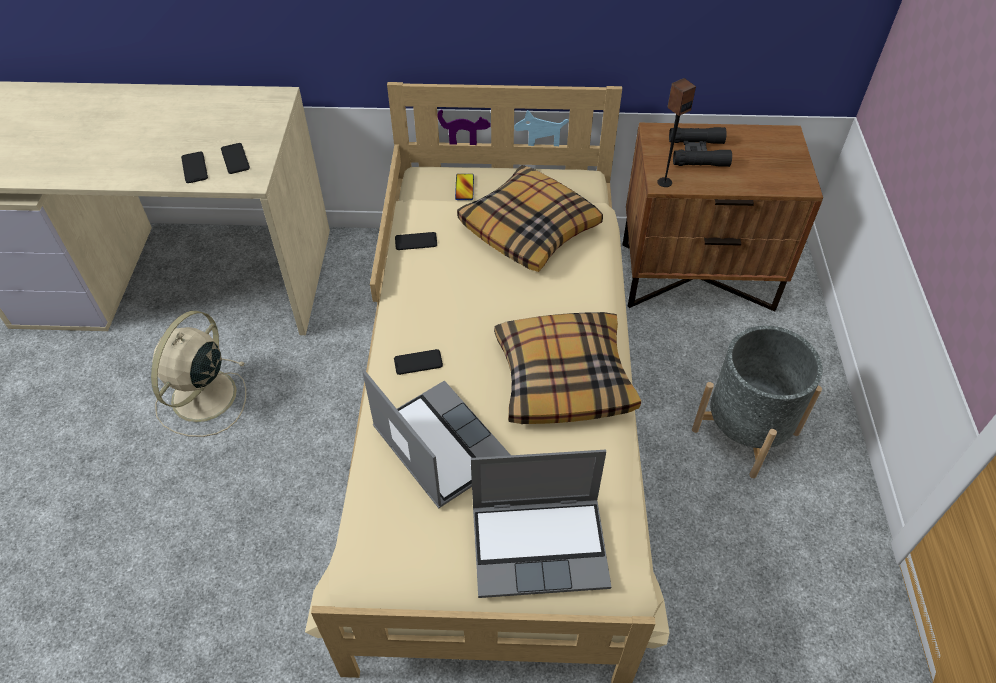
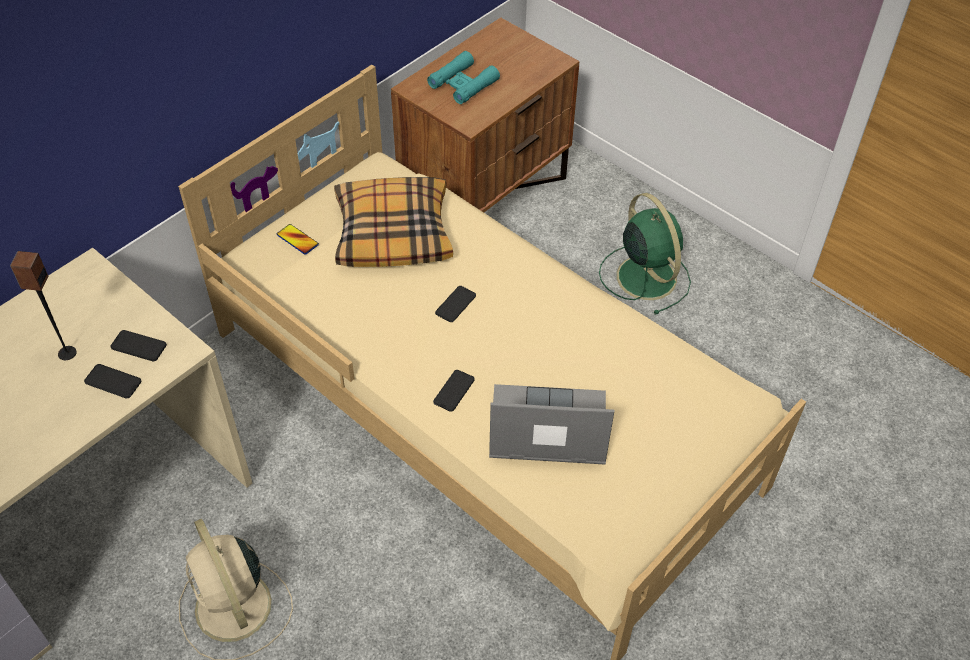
camera: 50 degrees left, 0 degrees up
(416, 241) = (321, 310): phone -> phone (455, 304)
(541, 545) = (687, 426): laptop -> none
(563, 377) = (560, 315): pillow -> none
(664, 182) = (470, 122): speaker -> speaker (66, 353)
(698, 153) = (463, 84): black binoculars -> turquoise binoculars
(745, 431) = (645, 275): grey planter -> green fan

